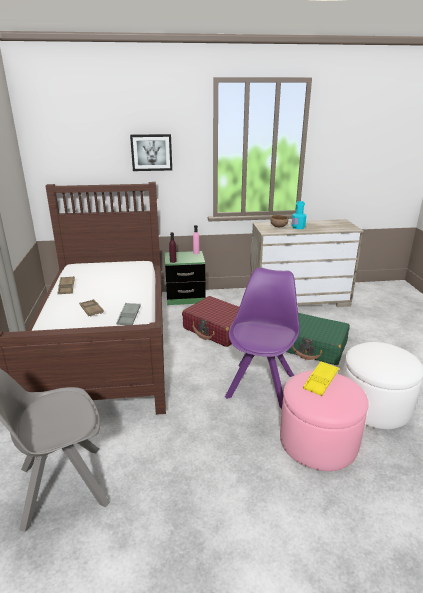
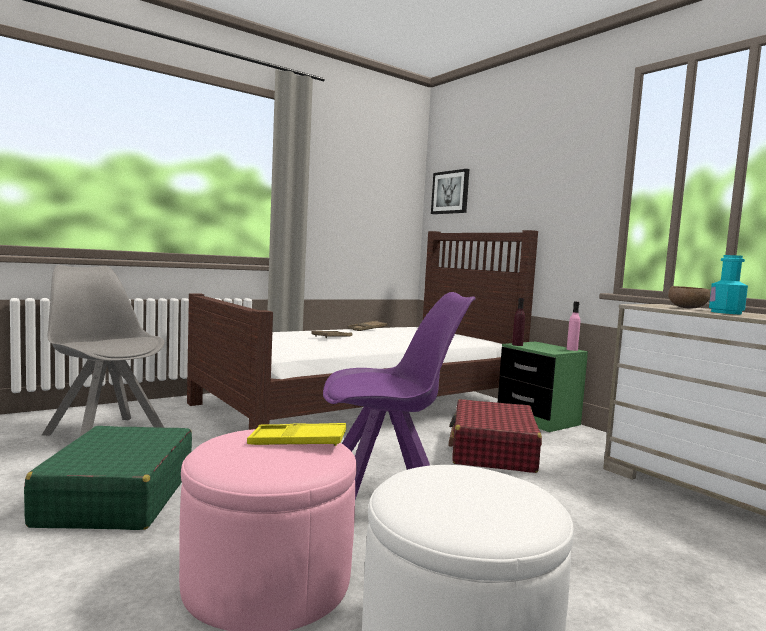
camera: 60 degrees right, 20 degrees down
(129, 316) = (338, 346): grey tray -> none
(151, 152) = (540, 190): picture -> picture (450, 192)
(312, 346) = (579, 534): green suitcase -> green suitcase (117, 497)

